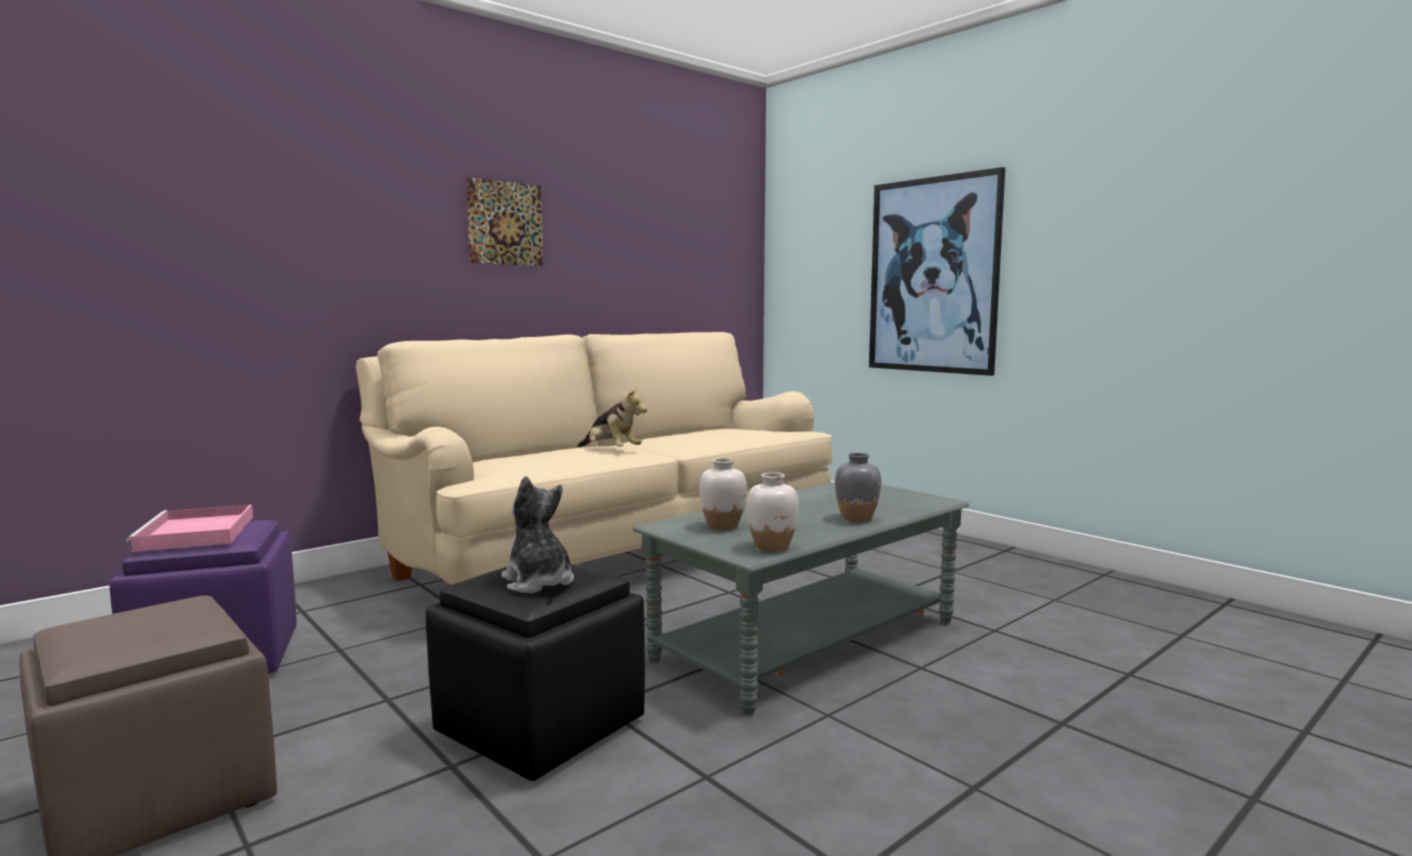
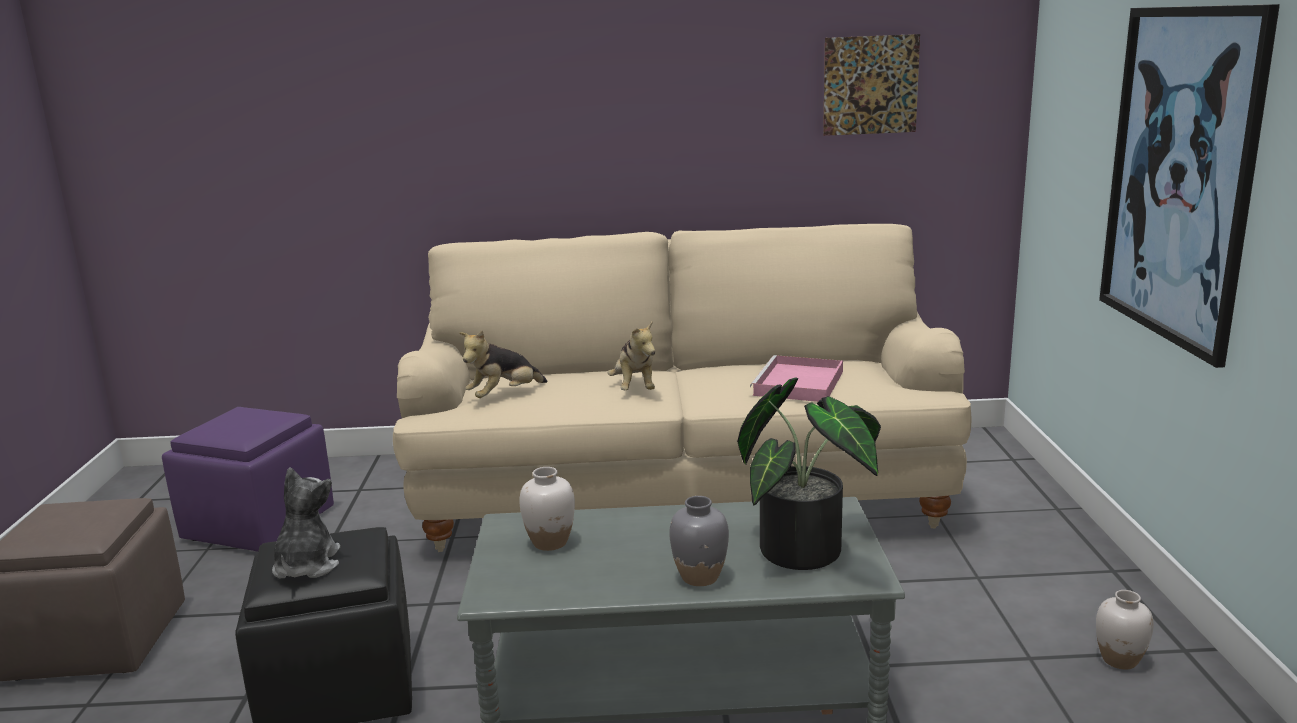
camera: 40 degrees right, 10 degrees up
(196, 533) = (233, 422): pink tray -> pink tray (799, 384)
(505, 223) = (602, 91): picture -> picture (870, 85)
(516, 464) = (504, 396): none -> plush toy
(772, 547) = (527, 593): white vase -> white vase (1119, 660)
(885, 498) = (810, 550): none -> potted plant

